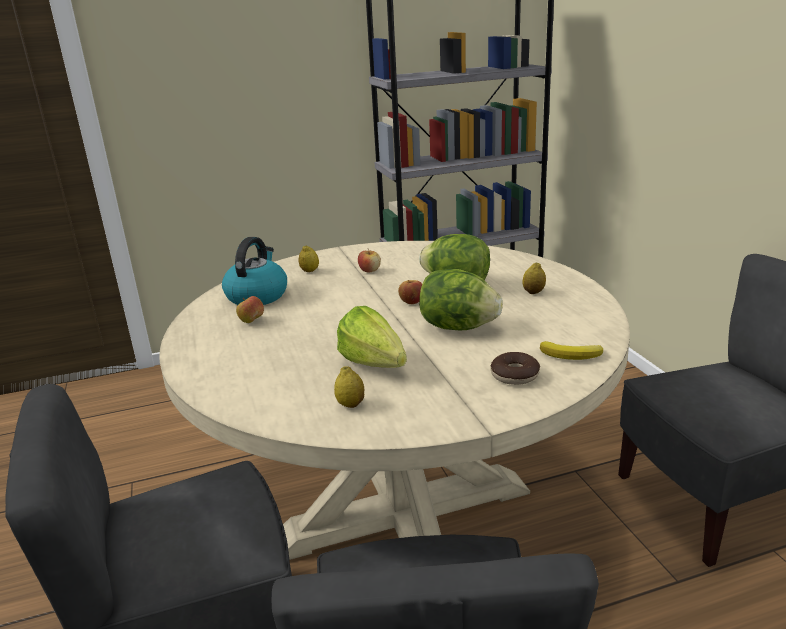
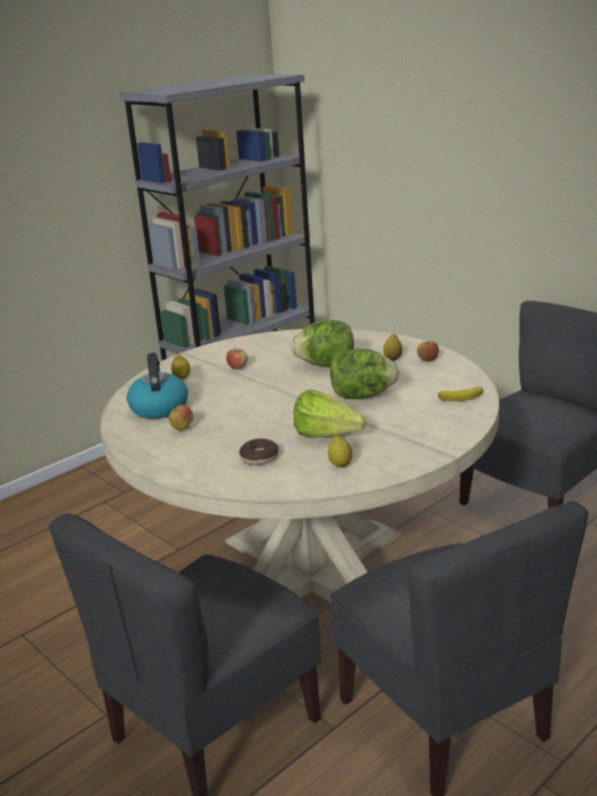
camera: 25 degrees left, 0 degrees up
(411, 302) = (304, 385): apple -> apple (427, 360)
(515, 375) = (437, 419): donut -> donut (259, 458)

